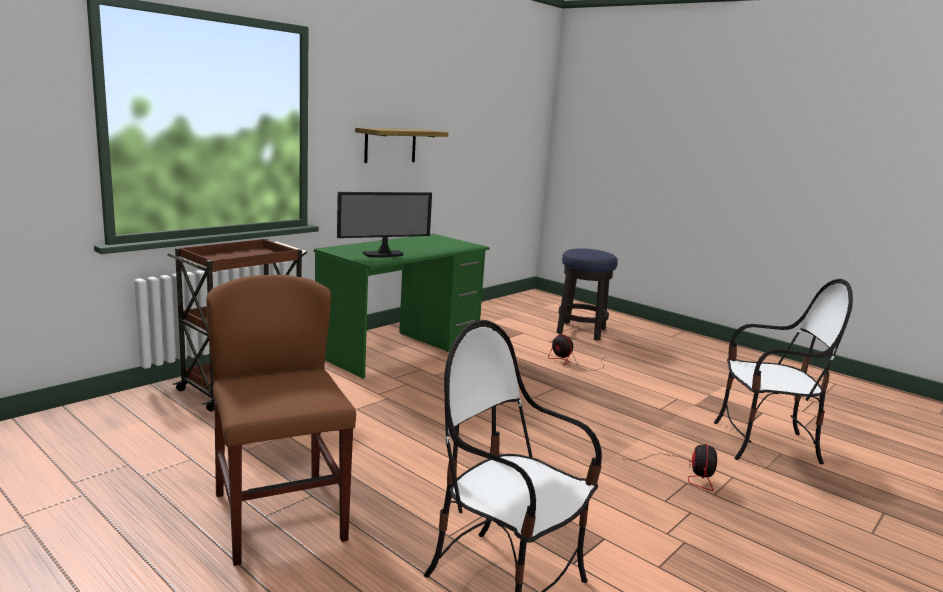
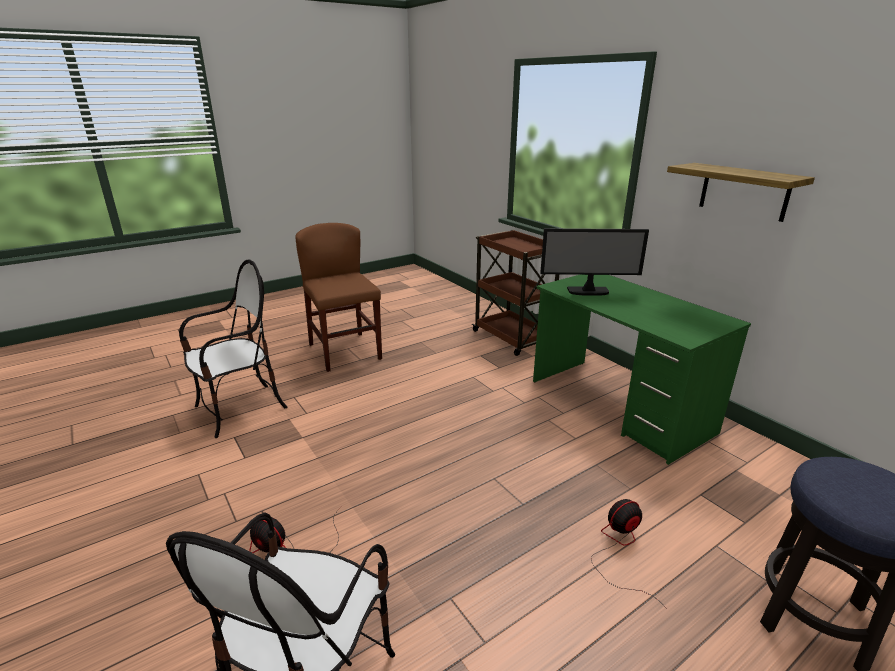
camera: 105 degrees right, 10 degrees up
(279, 516) = (345, 351): brown chair -> brown chair turned 105 degrees counterclockwise
(384, 254) = (588, 292): monitor -> monitor turned 75 degrees counterclockwise

